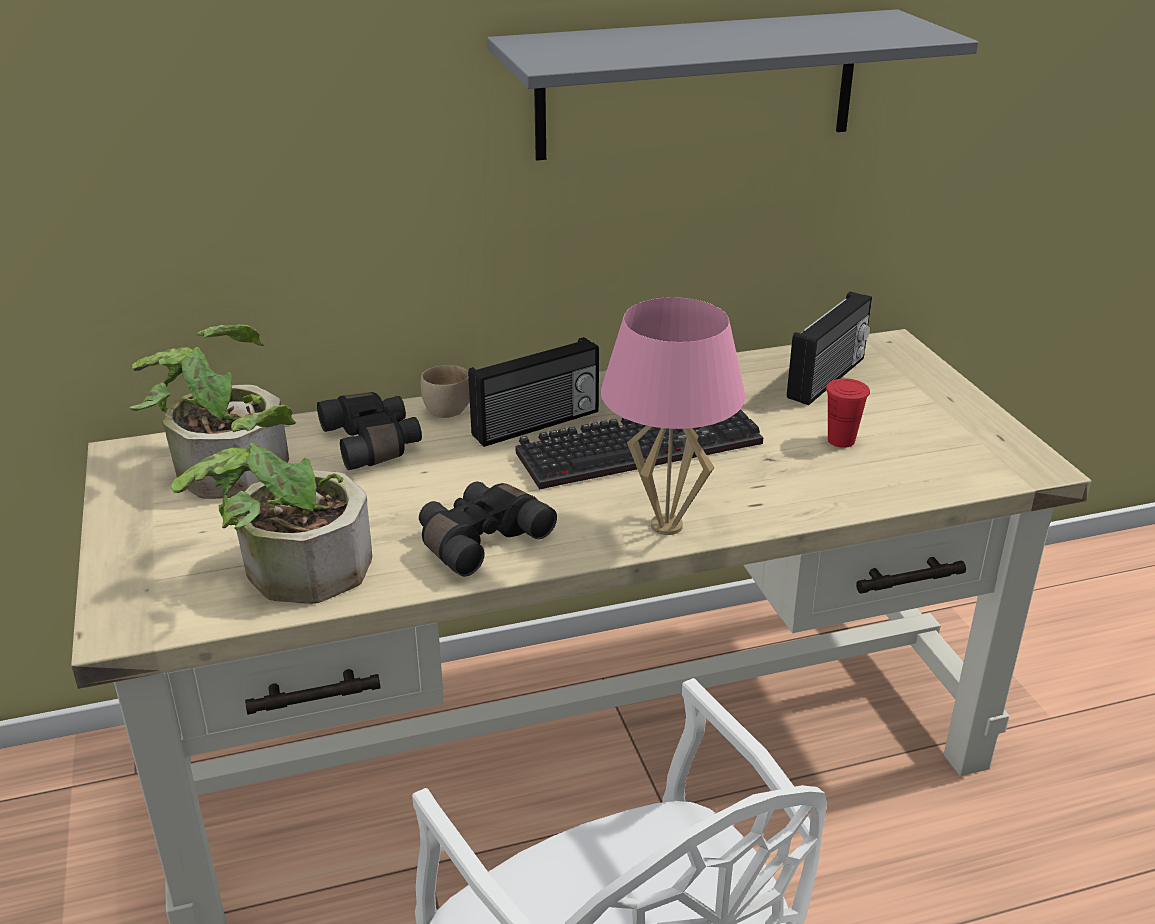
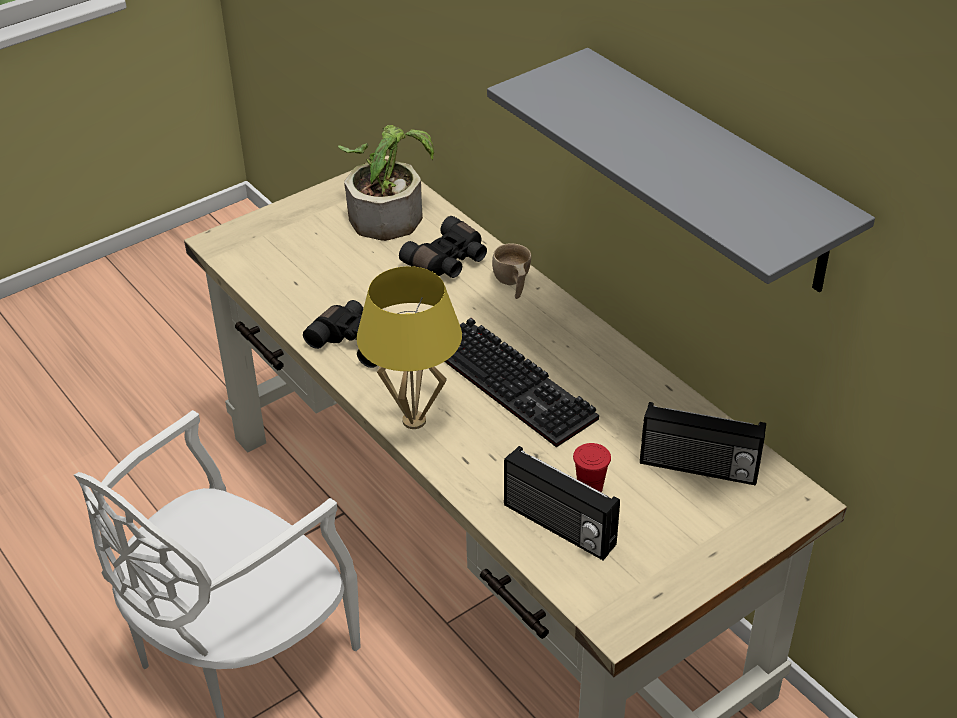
camera: 70 degrees right, 10 degrees up
(290, 566) = (296, 277): potted plant -> none
(537, 424) = (517, 325): radio -> radio (557, 527)
(666, 526) = (413, 420): pink table lamp -> yellow table lamp

